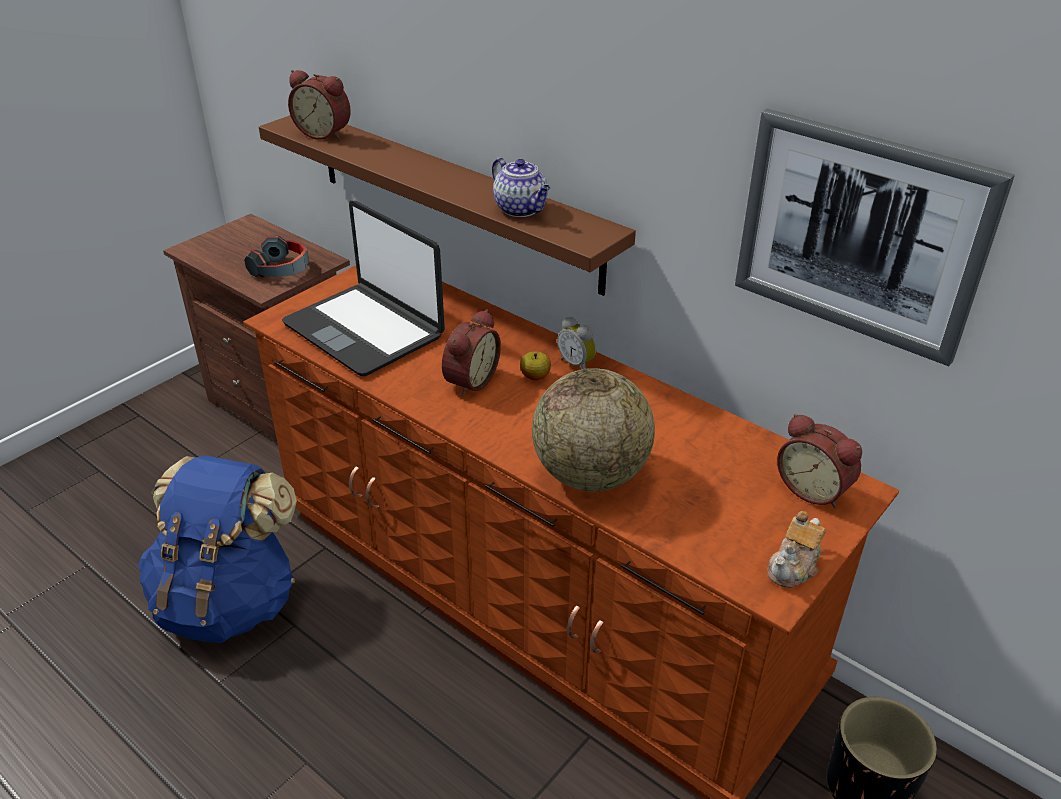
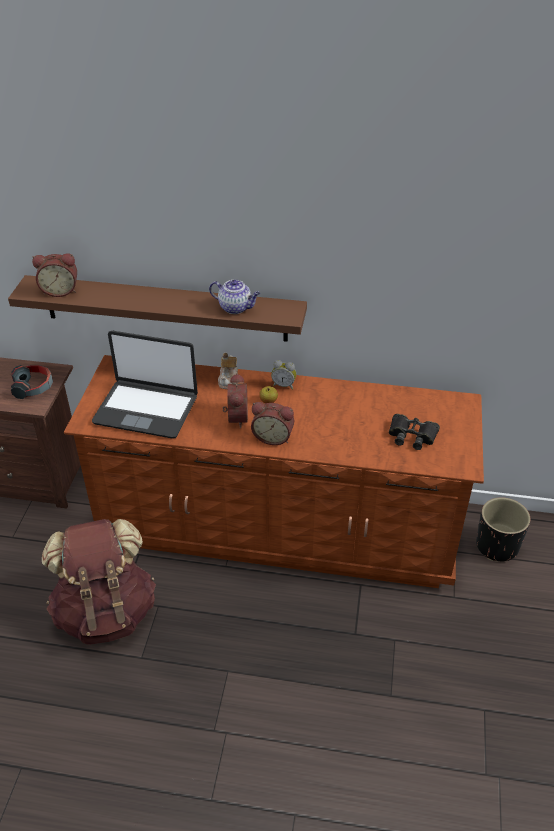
camera: 30 degrees left, 5 degrees up
(229, 601) = (106, 611): blue backpack -> brown backpack
(590, 475) = (342, 444): globe -> none
(718, 506) = (412, 435): none -> black binoculars
(794, 567) = (465, 451): teapot -> teapot (228, 380)
(814, 489) = (446, 409): alarm clock -> alarm clock (273, 437)
(860, 234) = (444, 277): picture -> none

